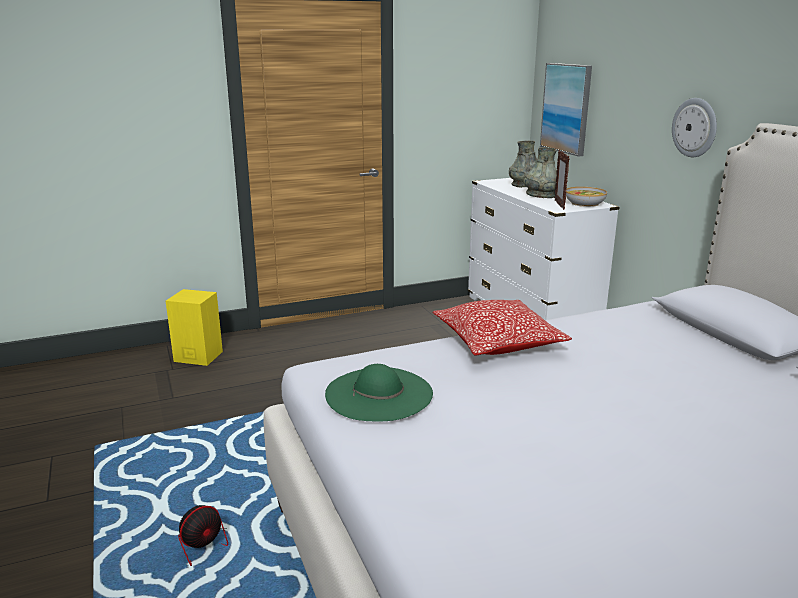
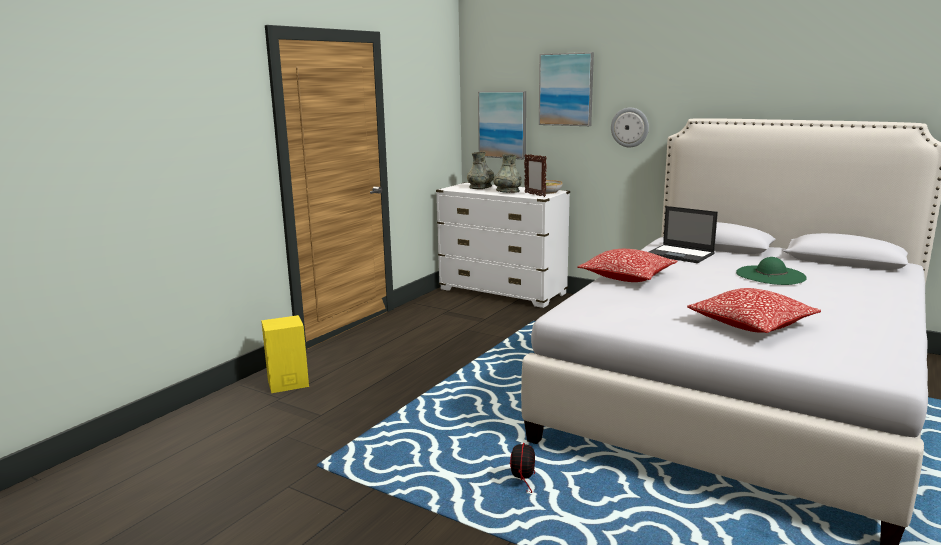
camera: 35 degrees left, 5 degrees down
(379, 393) = (630, 312): green hat -> green hat (770, 275)
(495, 470) = (751, 324): none -> pillow
(631, 66) = (566, 89): none -> picture
(644, 329) = (681, 254): none -> laptop

